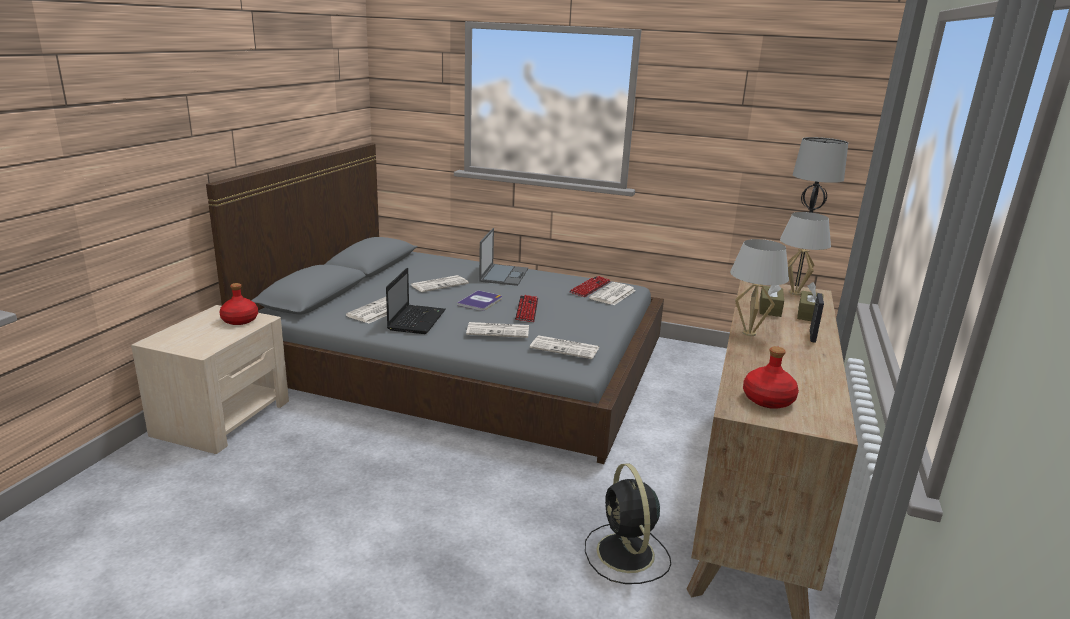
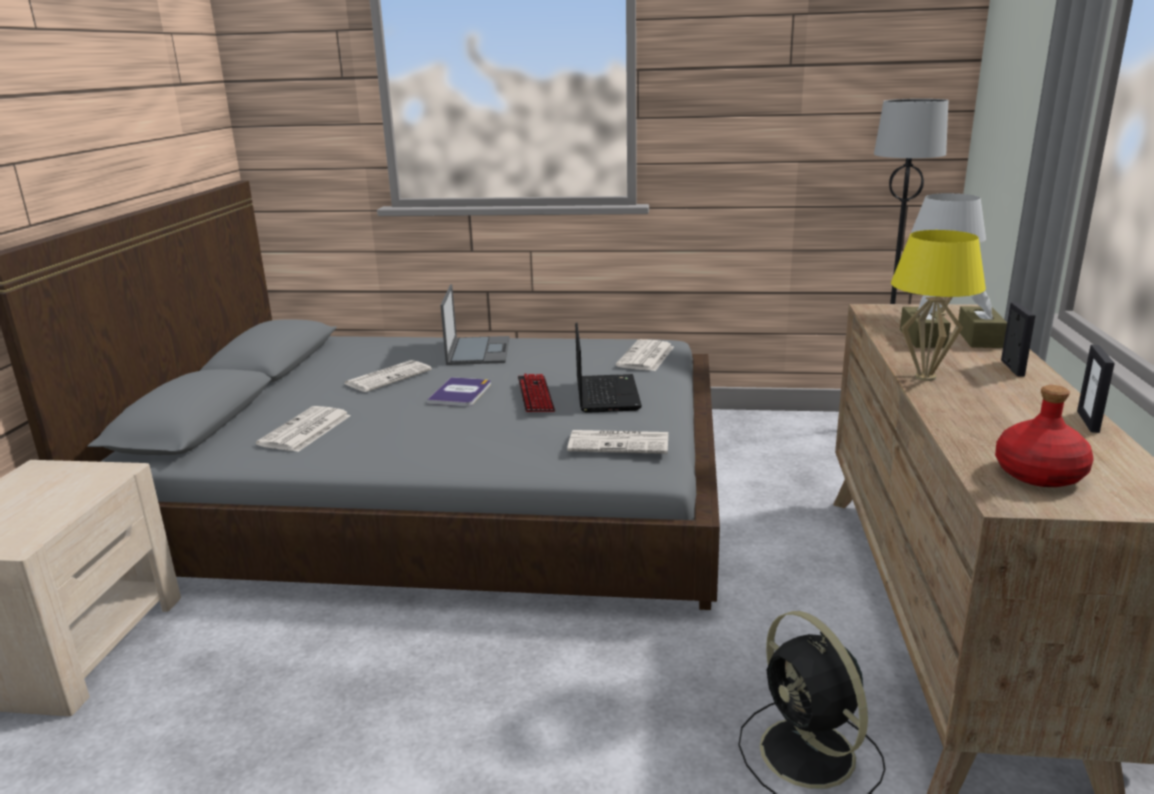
camera: 10 degrees left, 0 degrees up
(239, 320) = (77, 480): red bottle -> none
(416, 320) = (373, 434): laptop -> laptop (606, 394)
(499, 331) = (508, 432): newspaper -> none
(590, 287) = (609, 351): keyboard -> none
(749, 333) = (924, 377): white table lamp -> yellow table lamp
(829, 376) = (1088, 421): none -> picture frame

